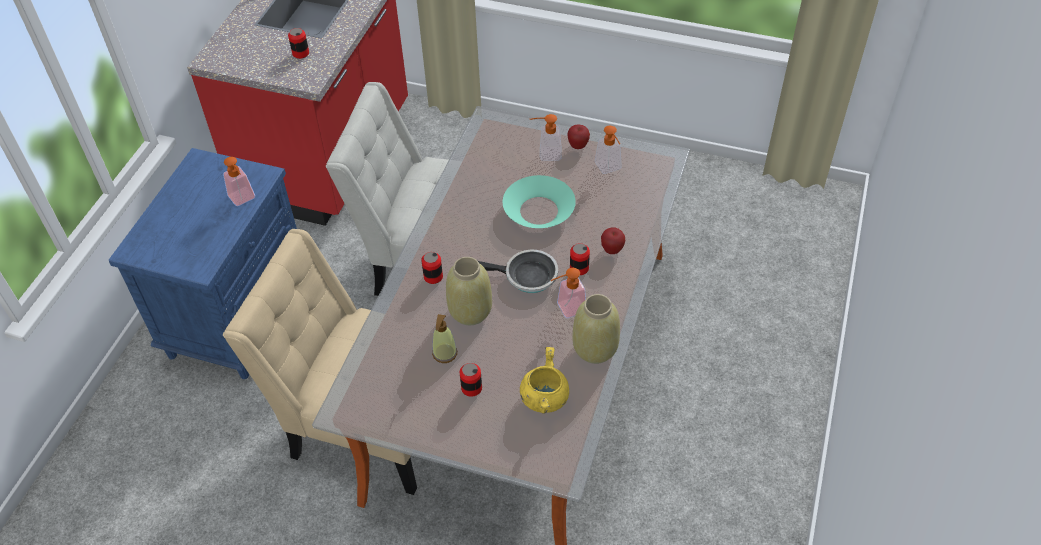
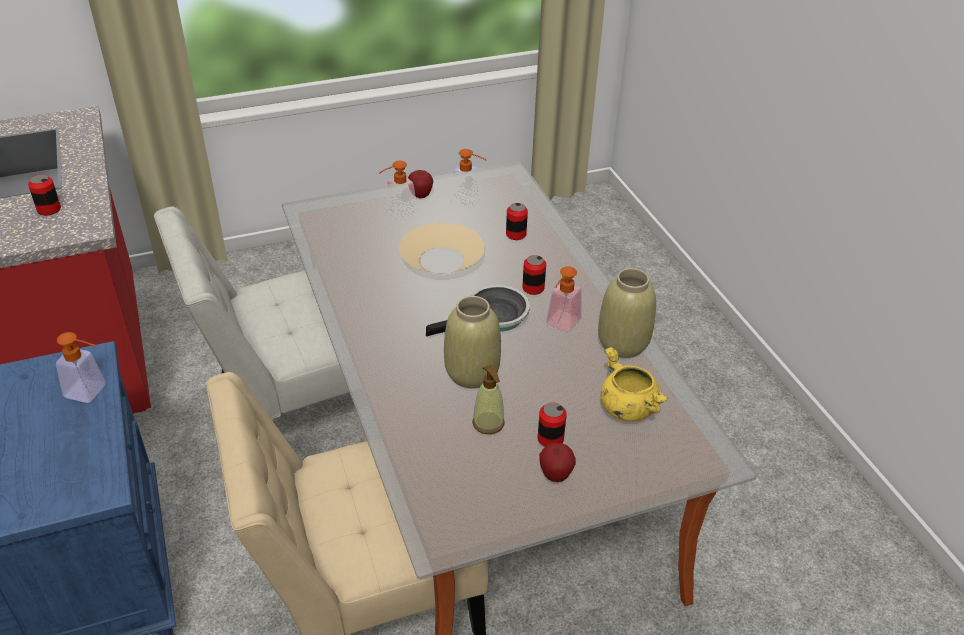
camera: 40 degrees left, 10 degrees down
(433, 277) = (399, 362): can -> can (516, 234)
(538, 210) = (441, 260): turquoise bowl -> beige bowl
(612, 250) = (545, 261): apple -> apple (555, 475)

